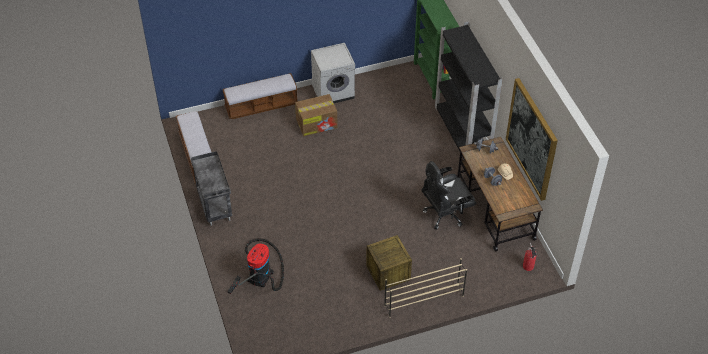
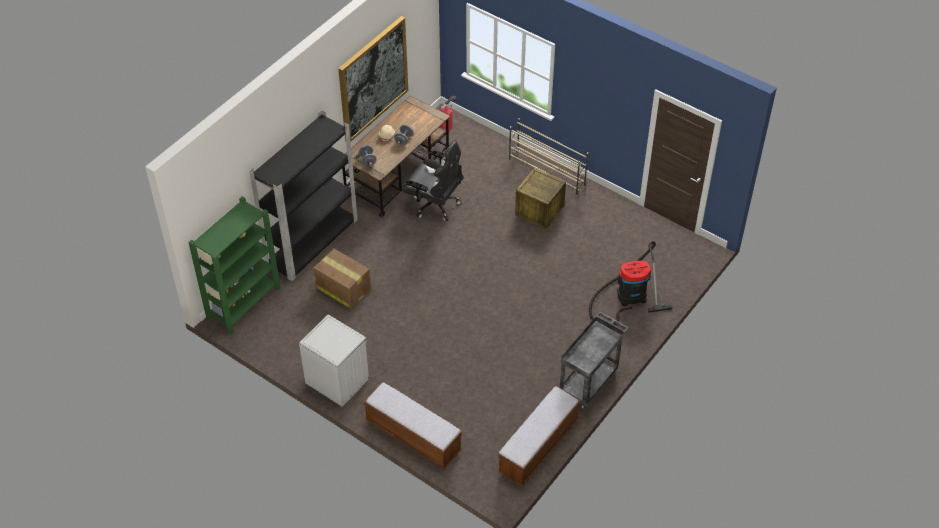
camera: 125 degrees left, 0 degrees up
(317, 123) = (398, 367): cardboard box -> cardboard box (342, 288)

